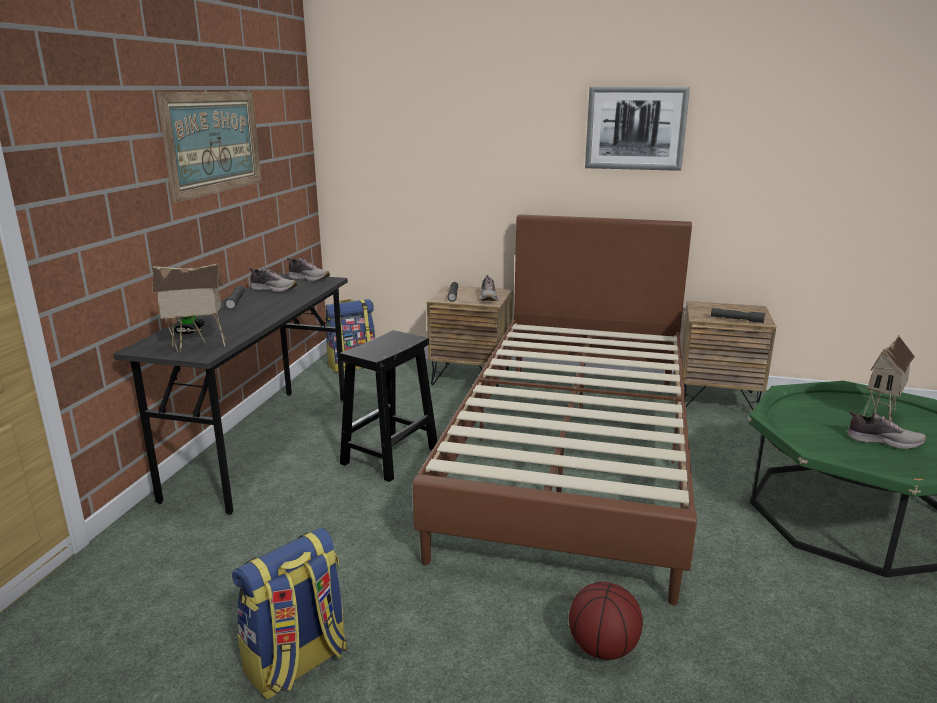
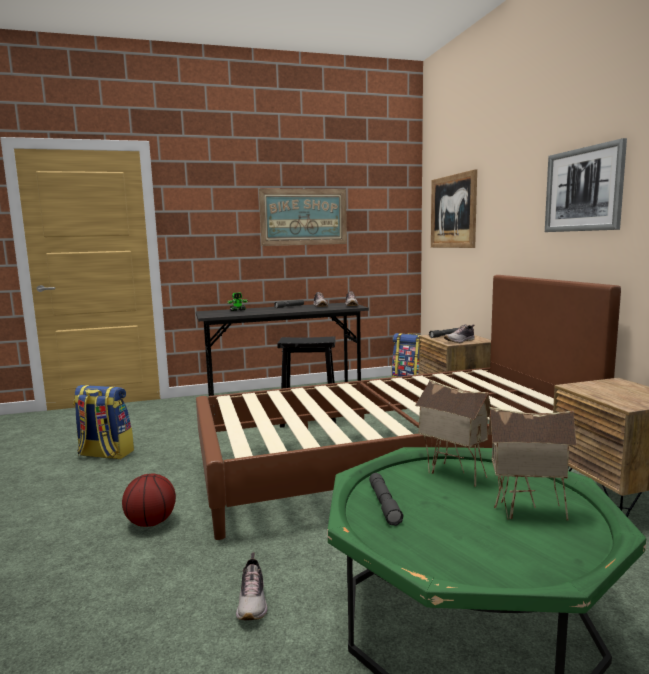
camera: 60 degrees right, 10 degrees down
(197, 346) = (217, 314): toy house -> toy house (452, 474)
(400, 131) = (453, 211): none -> picture
(736, 319) = (605, 397): grey flashlight -> grey flashlight (384, 504)
(882, 441) = (448, 516): shoe -> shoe (253, 601)

